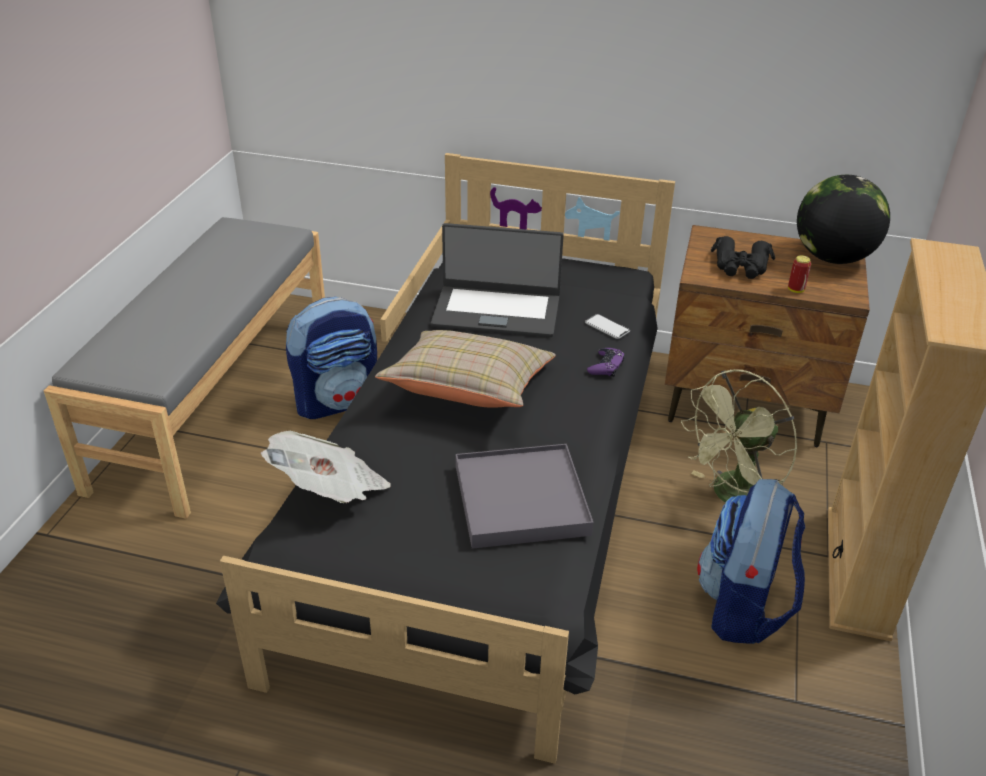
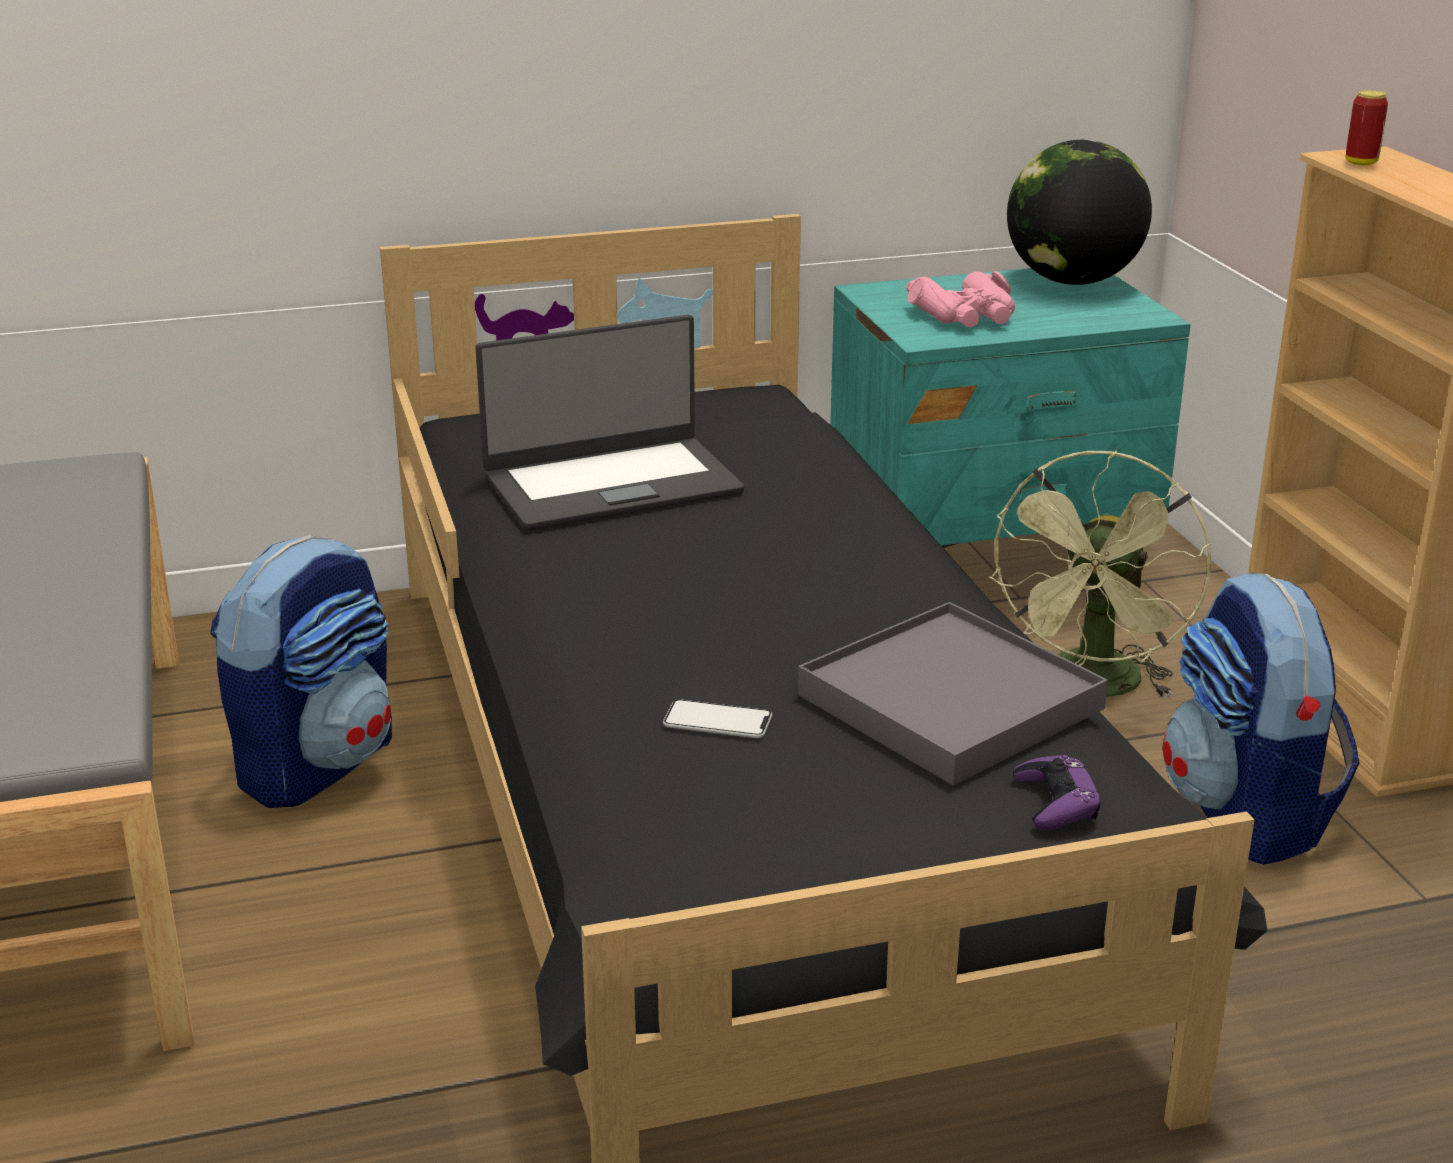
camera: 30 degrees left, 10 degrees down
(330, 490) = (625, 793): newspaper -> none
(469, 391) = (696, 595): beige pillow -> none
(606, 366) = (868, 507): purple game controller -> purple game controller (1056, 802)
(607, 327) = (811, 460): phone -> phone (717, 721)
(741, 266) = (966, 316): black binoculars -> pink binoculars
(746, 404) = (991, 567): brown nightstand -> turquoise nightstand
(795, 290) = (1073, 325): can -> can (1361, 163)

